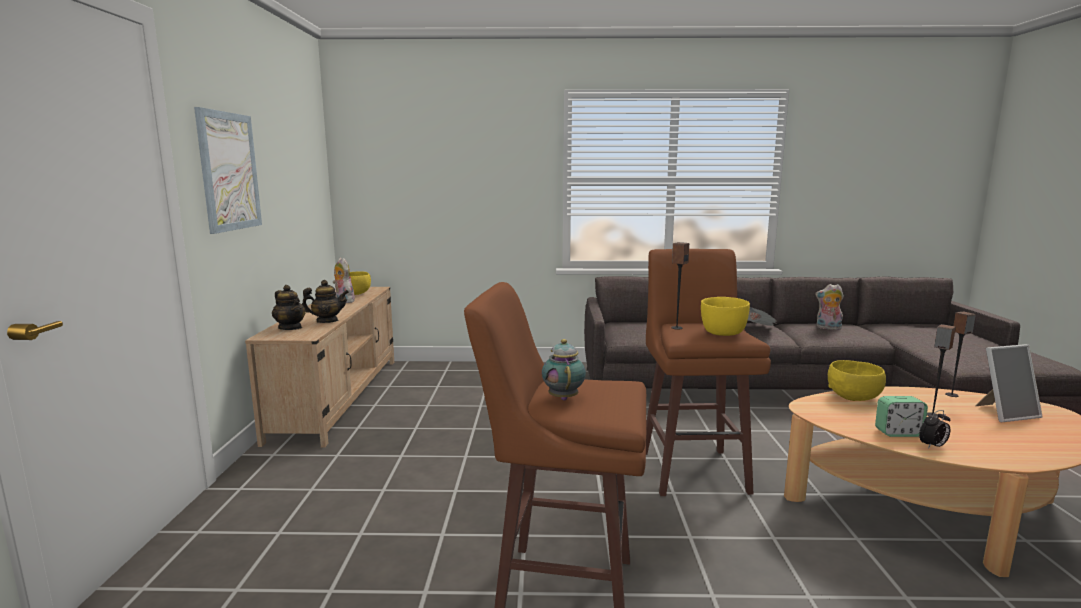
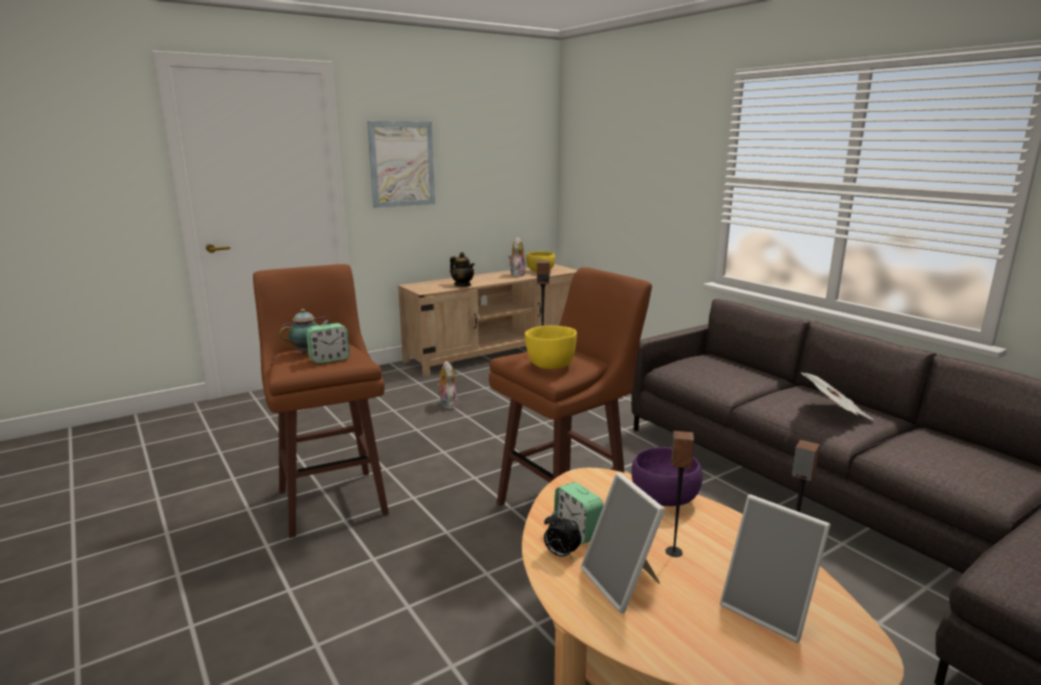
camera: 55 degrees right, 5 degrees up
(290, 328) = (435, 284): teapot -> none
(606, 392) = (329, 359): none -> alarm clock
(828, 328) = (952, 453): plush toy -> plush toy (447, 404)
(854, 397) = (665, 498): yellow bowl -> purple bowl
(976, 439) = (623, 583): none -> picture frame

